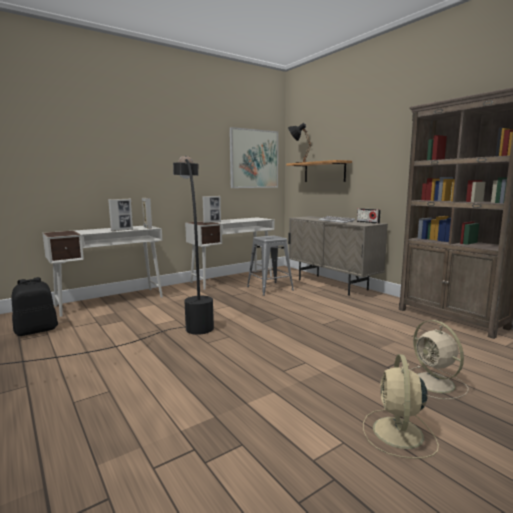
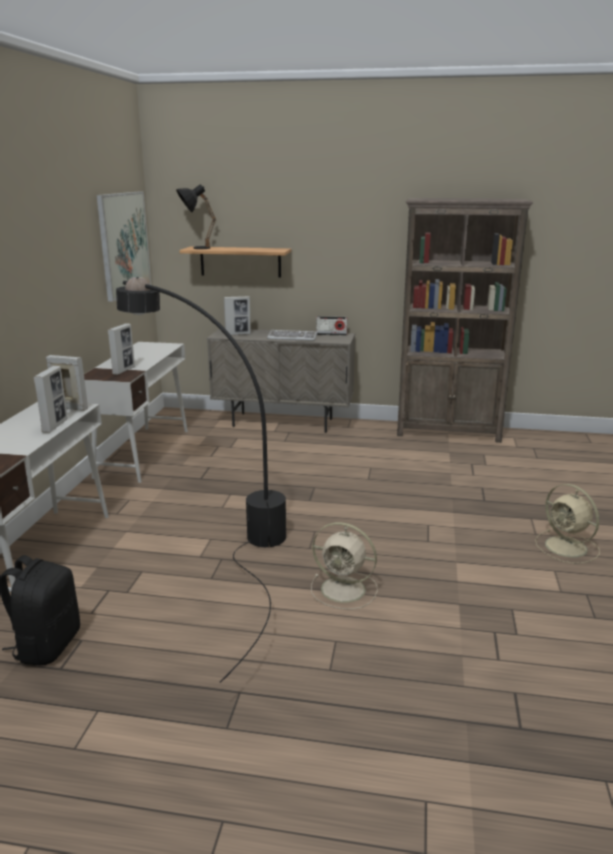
camera: 45 degrees left, 10 degrees up
(270, 288) = (224, 451): grey stool -> none
(309, 218) = (238, 334): none -> picture frame
(435, 383) = (529, 500): beige fan -> beige fan (345, 590)

